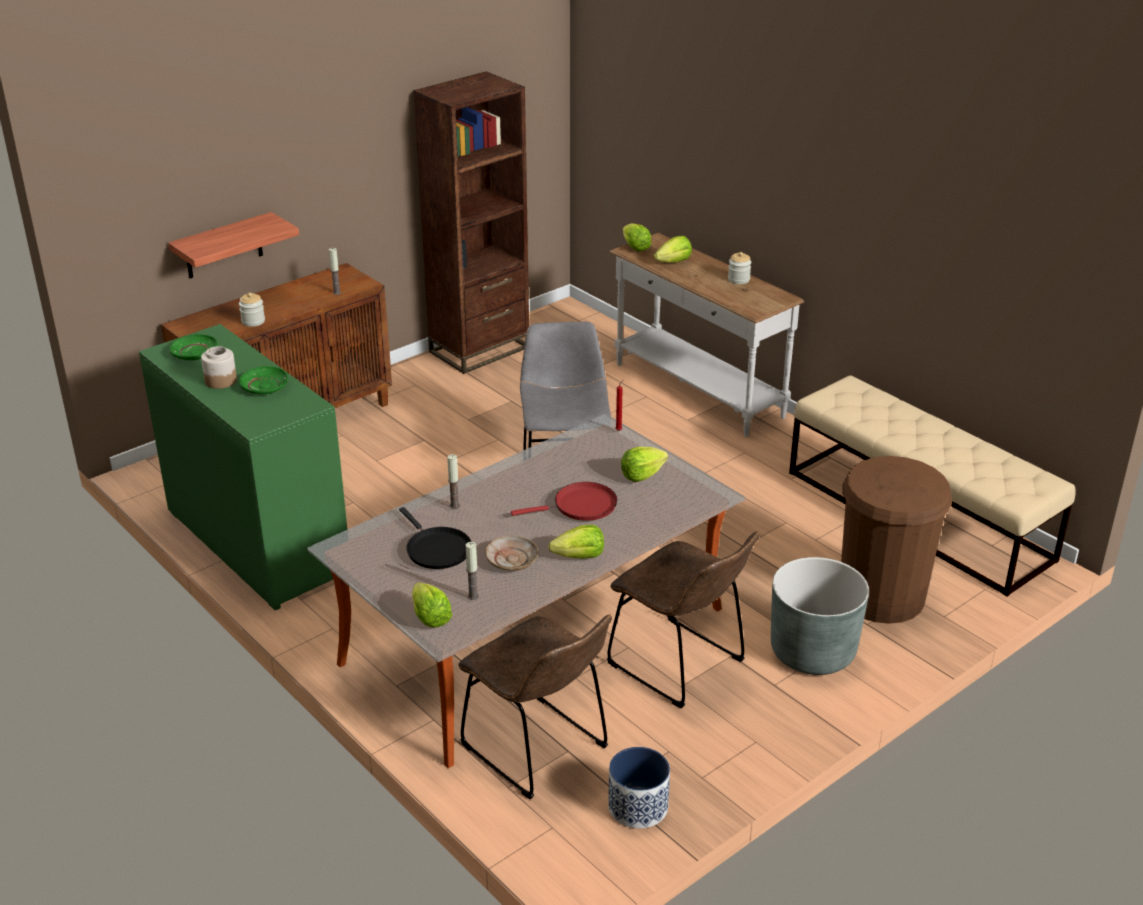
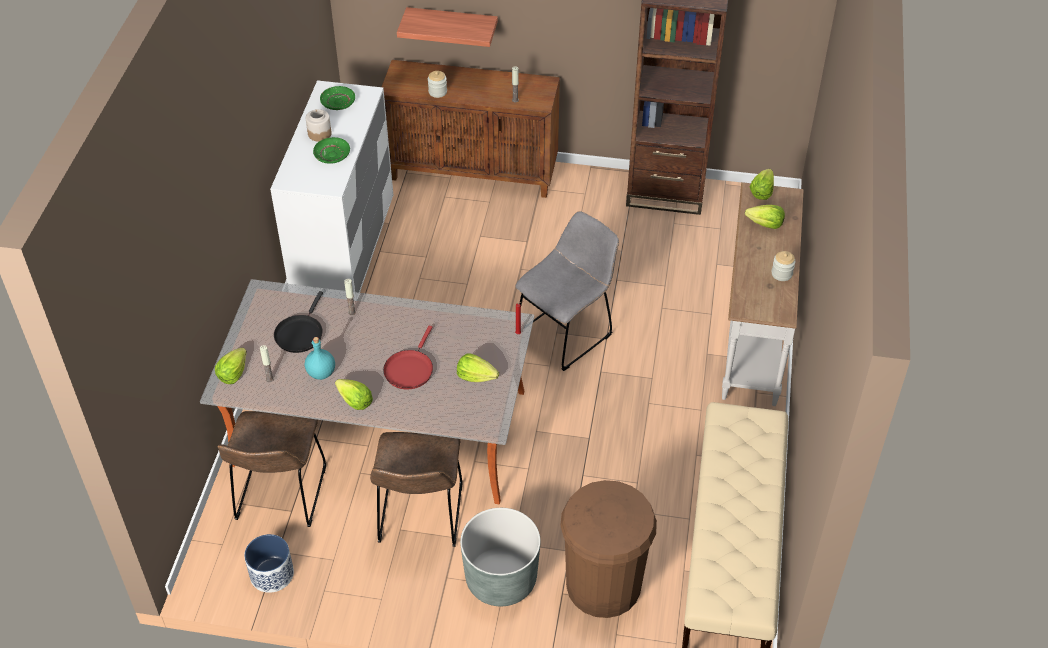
camera: 50 degrees right, 15 degrees up
(257, 543) = (343, 246): green dresser -> white dresser
(512, 559) = (321, 373): beige plate -> turquoise bottle
(581, 506) = (409, 369): red frying pan -> red frying pan turned 75 degrees clockwise

